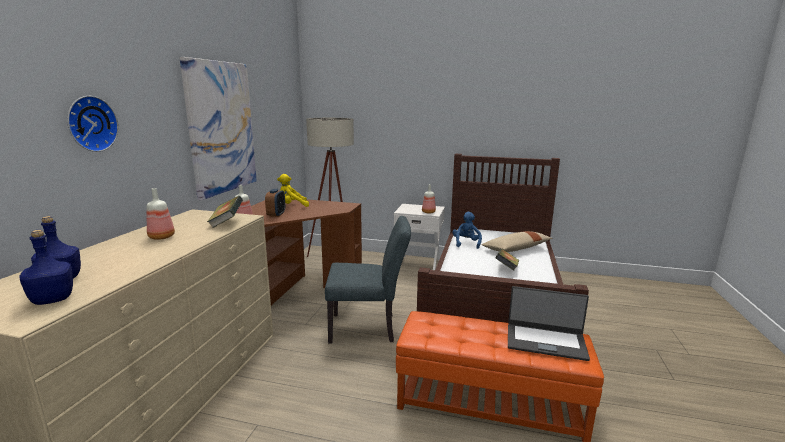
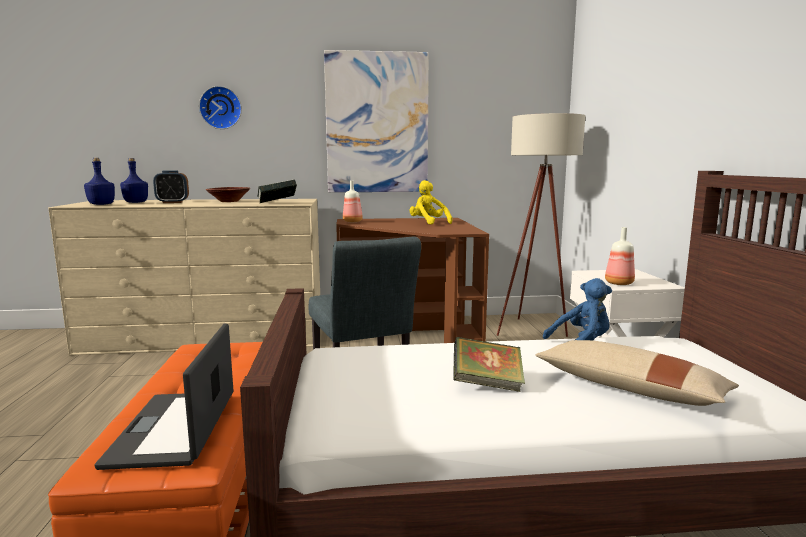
camera: 70 degrees right, 5 degrees down
(161, 237) = (229, 201): bottle -> brown bowl
(276, 215) = (387, 223): alarm clock -> alarm clock (172, 202)

